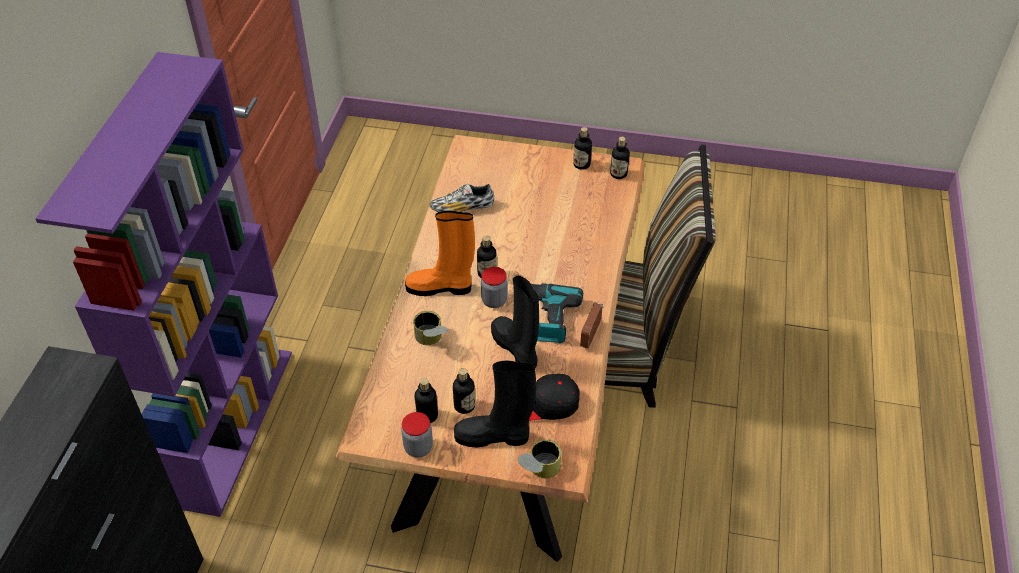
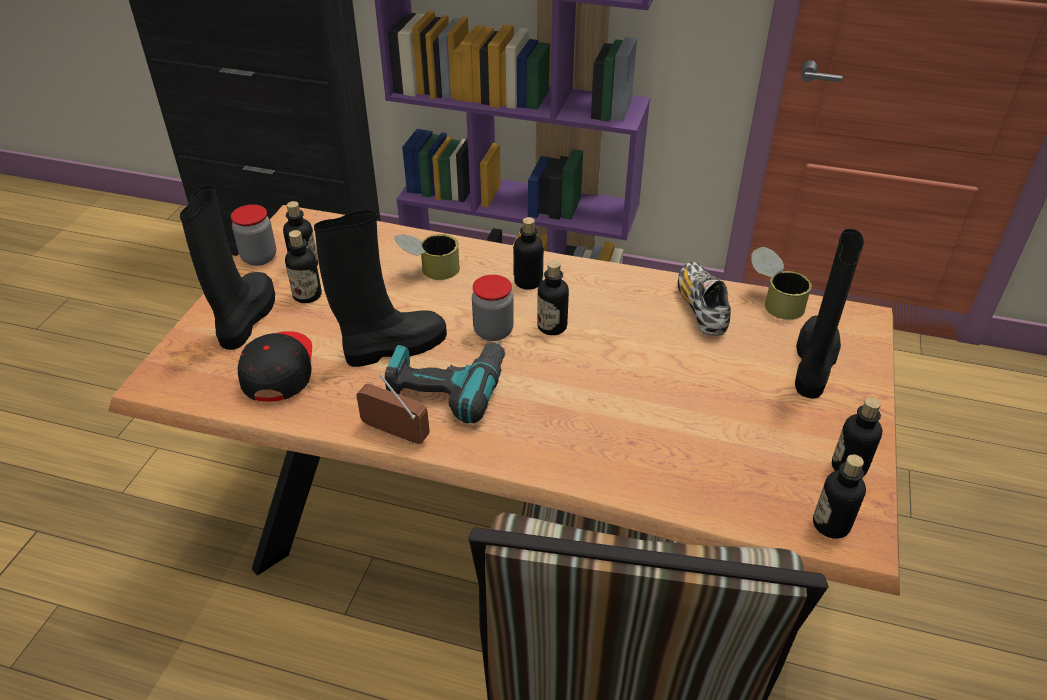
camera: 95 degrees right, 5 degrees down
(441, 287) = (528, 282): orange boot -> bottle
(509, 168) = (813, 365): none -> black boot
(538, 471) = (169, 355): can -> can (774, 301)

